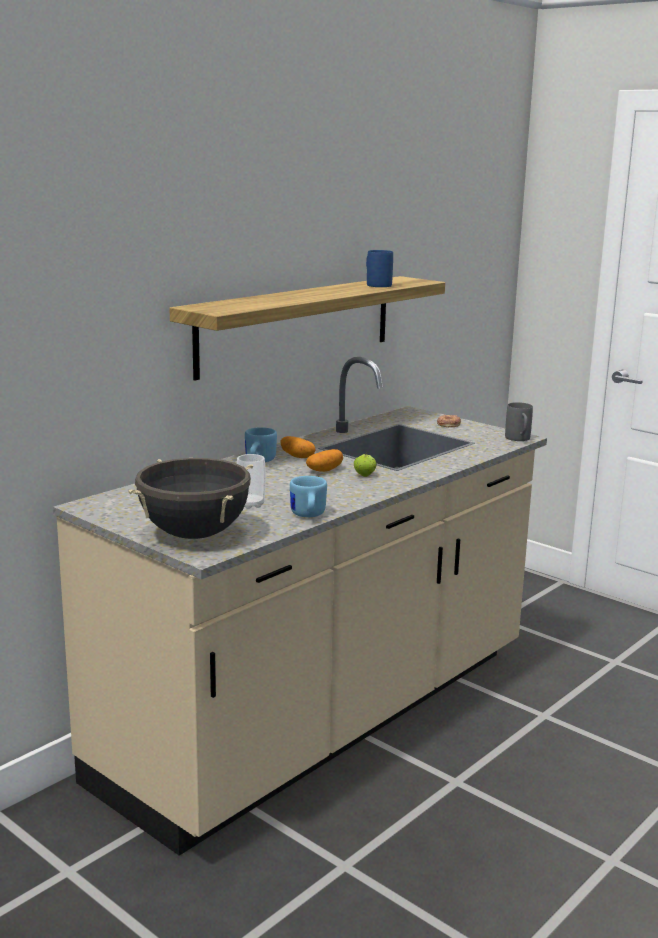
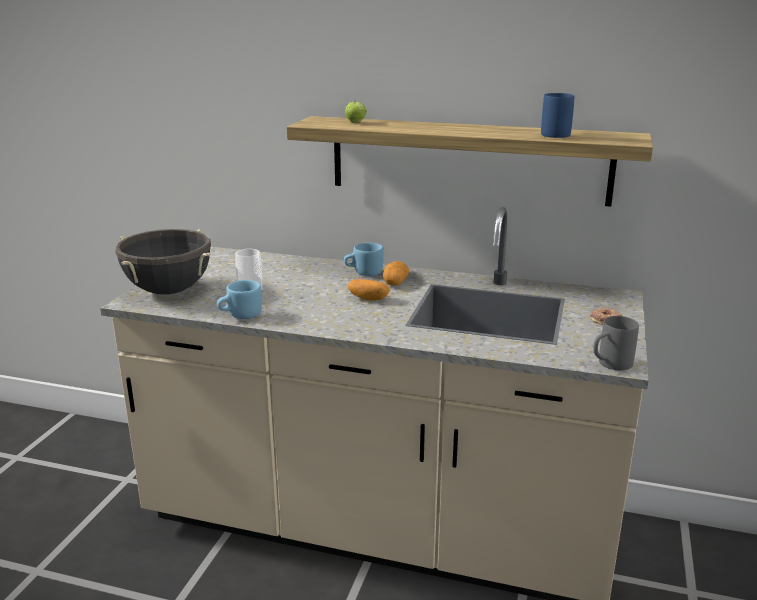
camera: 65 degrees right, 5 degrees up
(364, 475) = (372, 315): apple -> apple (355, 122)

